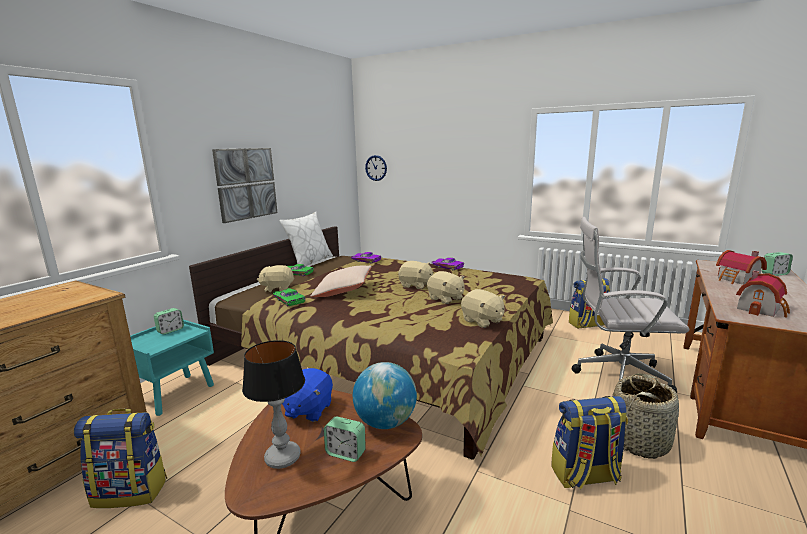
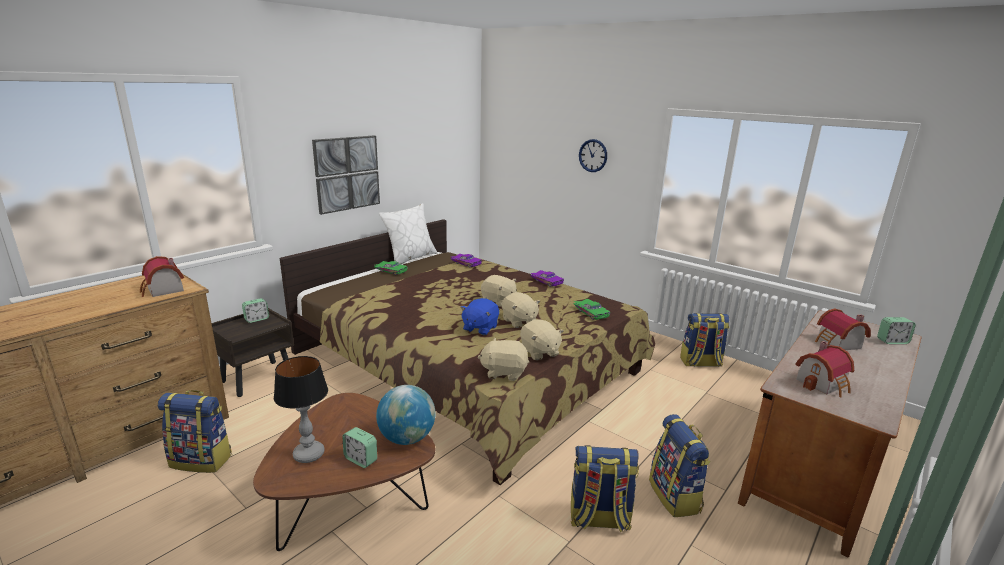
camera: 10 degrees right, 5 degrees up
(70, 299) = (163, 290): none -> toy house
(175, 394) = (258, 378): turquoise nightstand -> brown nightstand
(277, 289) = (364, 287): beige plush toy -> beige plush toy (504, 372)
(290, 300) = (368, 303): green toy car -> green toy car (592, 312)
(308, 410) = (347, 416): blue plush toy -> blue plush toy (480, 328)
(343, 291) = (423, 299): beige pillow -> none
(376, 168) = (499, 155): wall clock -> wall clock (593, 155)
(616, 375) = (695, 426): white office chair -> none
(639, 441) = (675, 496): basket -> backpack

